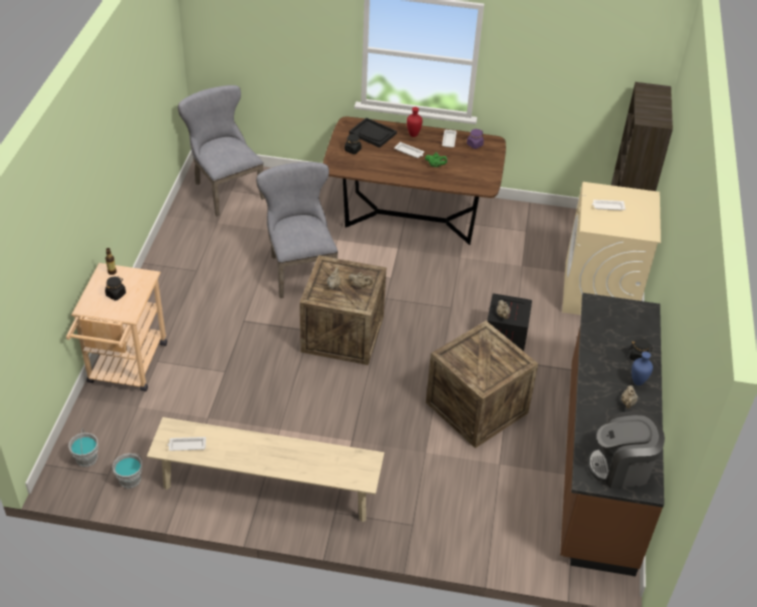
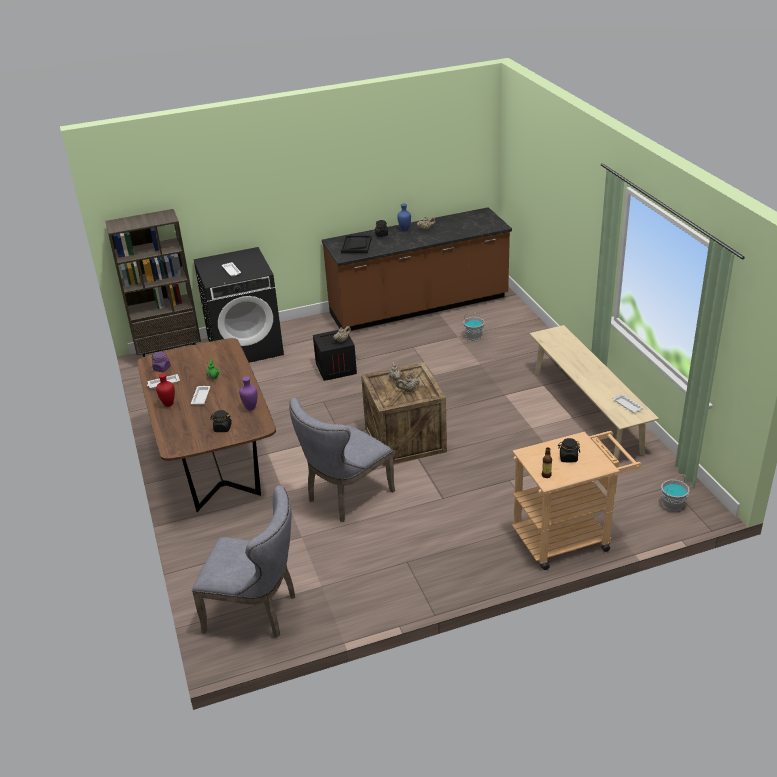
camera: 115 degrees left, 10 degrees down
(130, 480) = (659, 473): grey bucket -> grey bucket (474, 336)
(224, 189) = (257, 611): grey chair -> grey chair turned 105 degrees counterclockwise
(367, 170) = (250, 408): none -> purple vase
(373, 134) = (183, 427): black tray -> black tray (356, 245)
(477, 408) = (418, 358): crate -> none
(599, 292) = (246, 346): beige washing machine -> black washing machine
(621, 467) = (478, 220): coffee machine -> none

